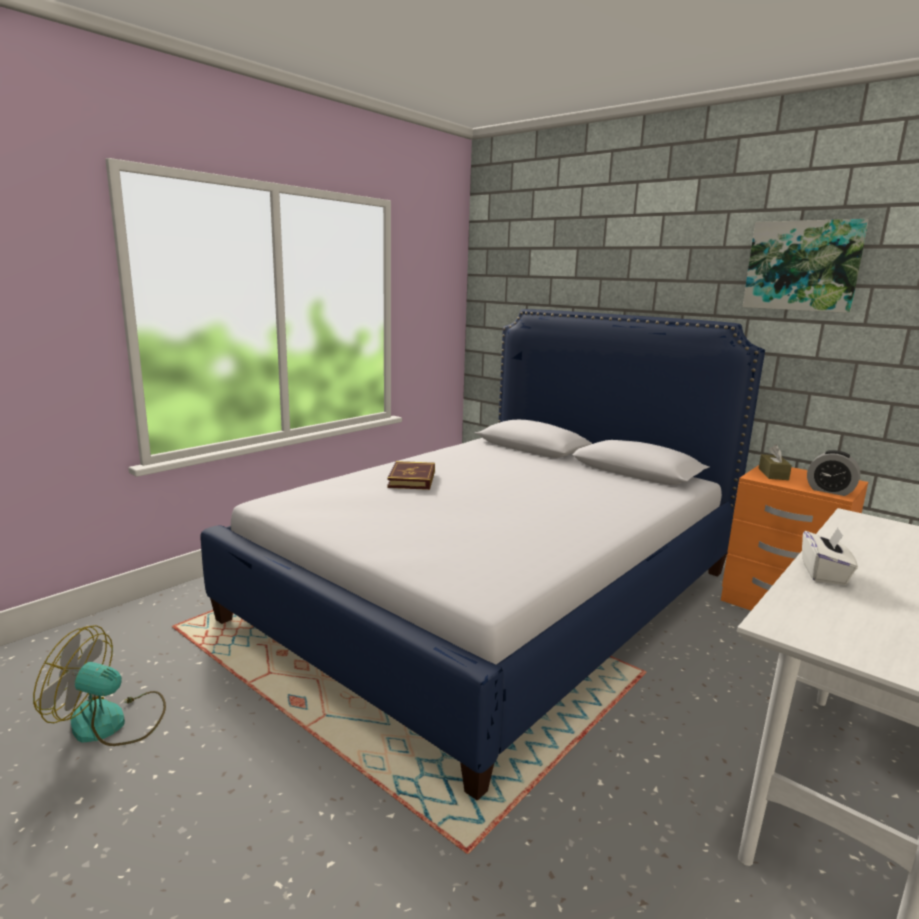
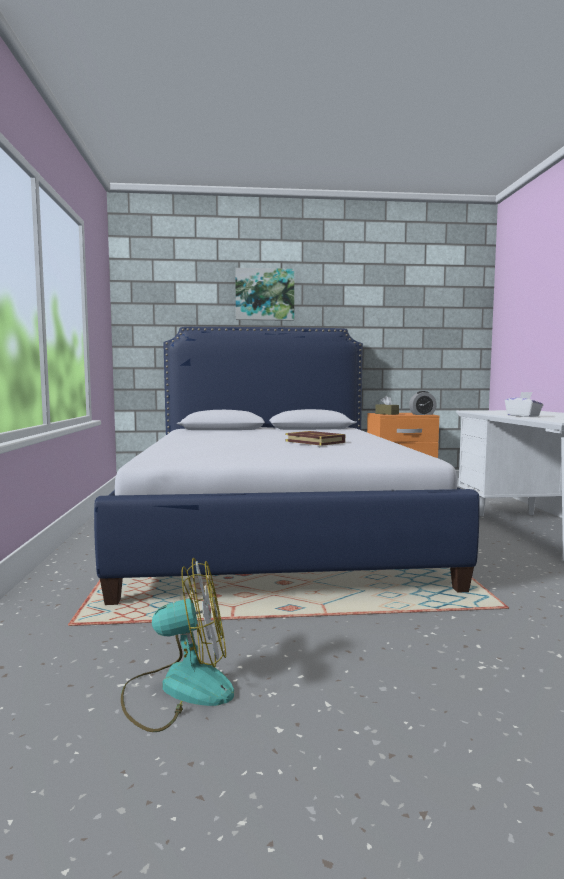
camera: 45 degrees left, 10 degrees down
(111, 723) = (179, 688): fan -> fan turned 150 degrees counterclockwise
(412, 479) = (213, 441): book -> book (315, 442)
(802, 266) = (369, 295): picture -> picture (264, 294)

